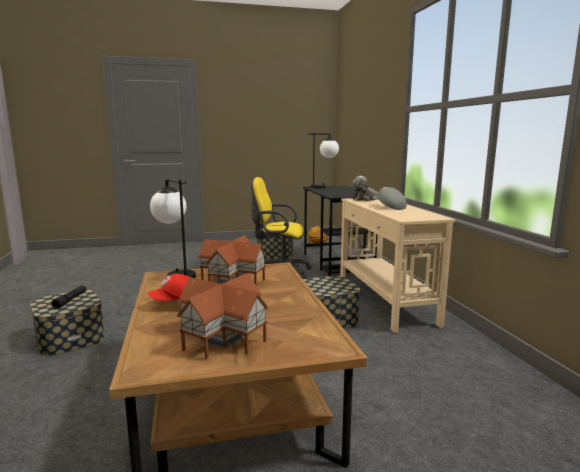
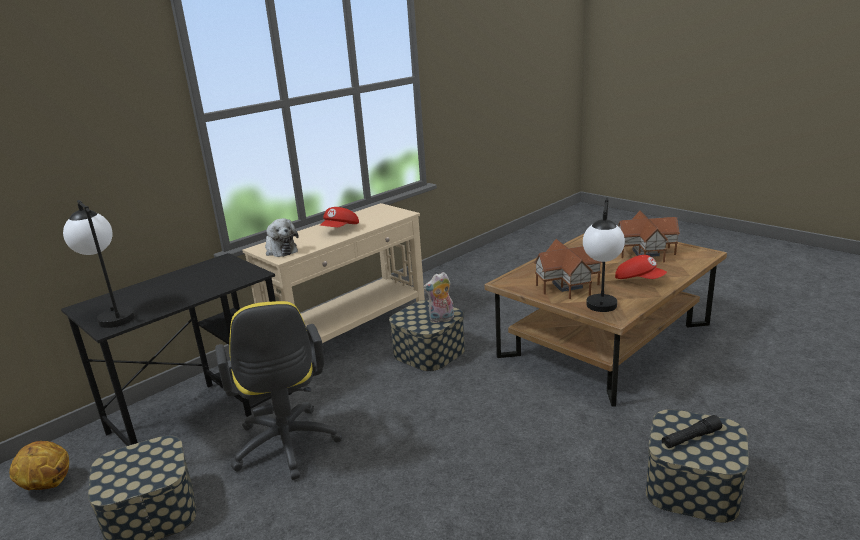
camera: 120 degrees left, 10 degrees up
(315, 287) = (441, 319): none -> plush toy
(388, 207) = (340, 229): grey cap -> red cap

